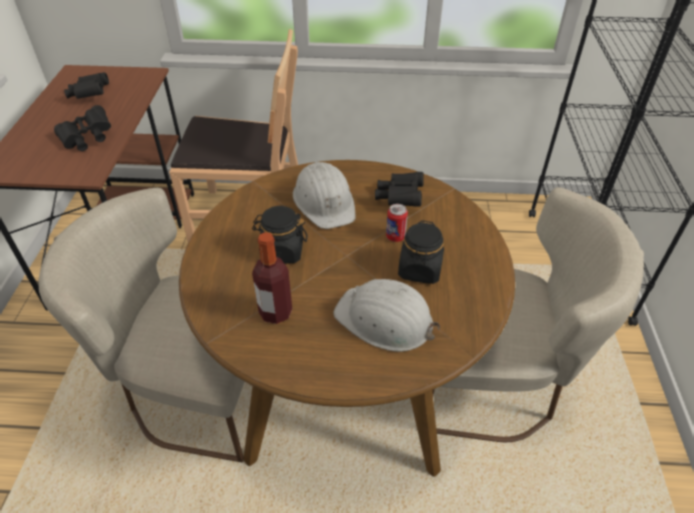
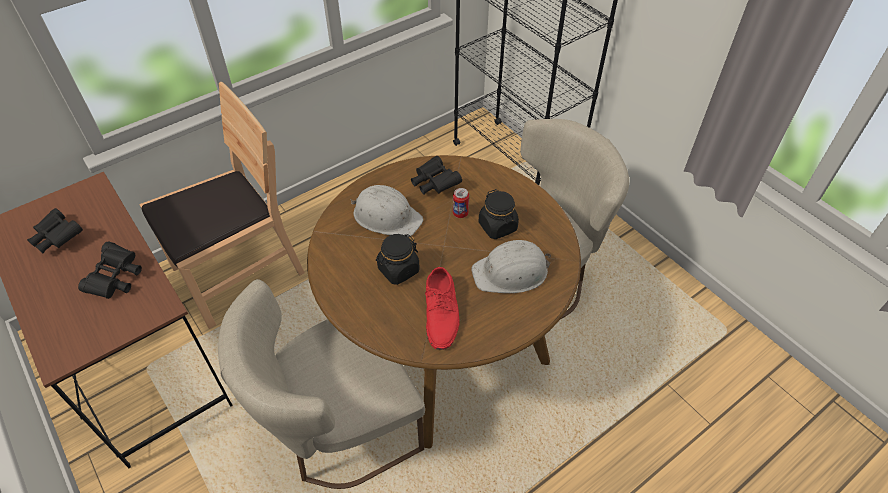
camera: 40 degrees left, 5 degrees up
(275, 312) = (442, 312): bottle -> red shoe

